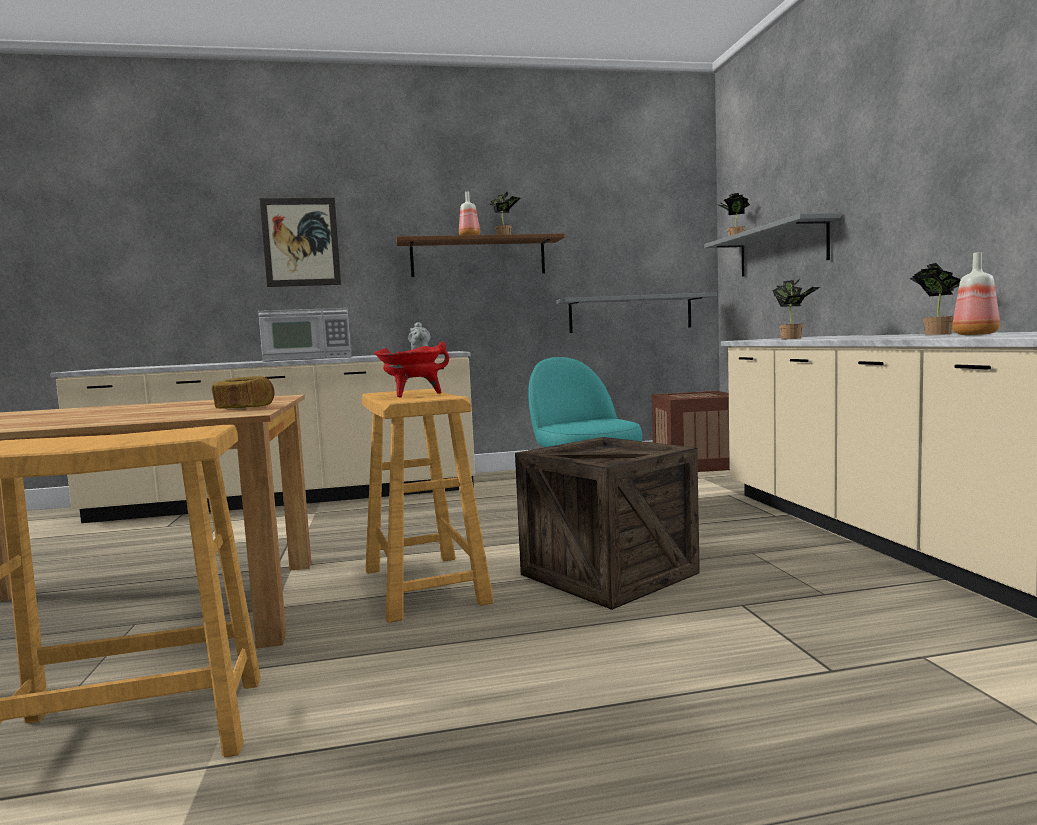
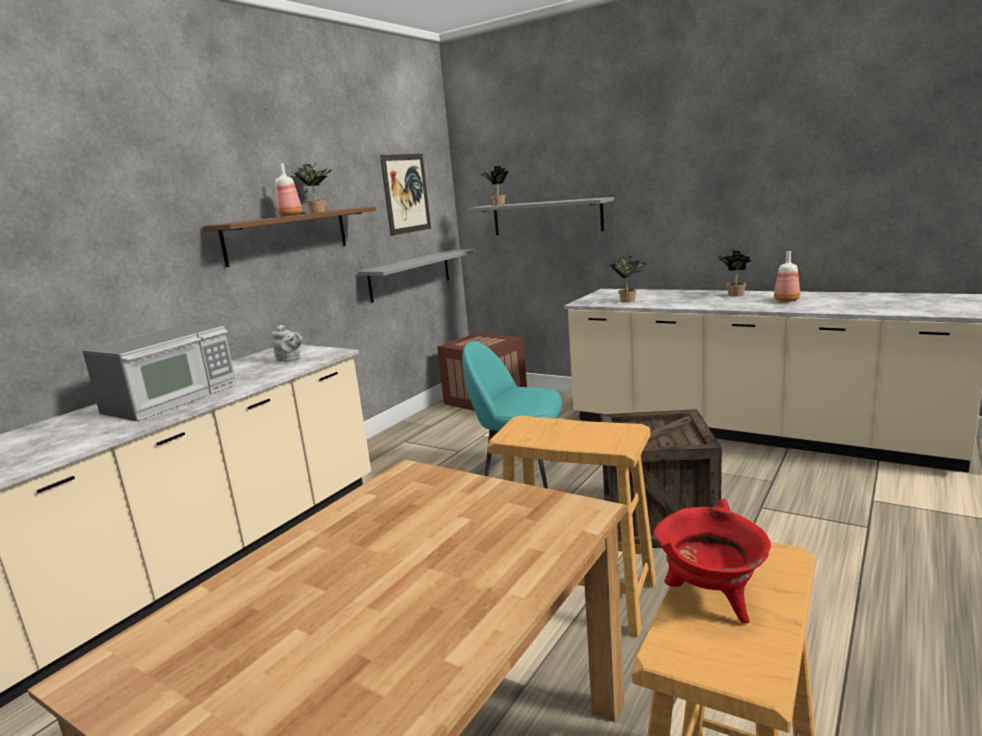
camera: 45 degrees left, 10 degrees up
(245, 408) = (523, 504): bread -> none
(301, 242) = (83, 238): picture -> picture (406, 193)
(412, 395) = (567, 432): red cooking pot -> red cooking pot (712, 600)

